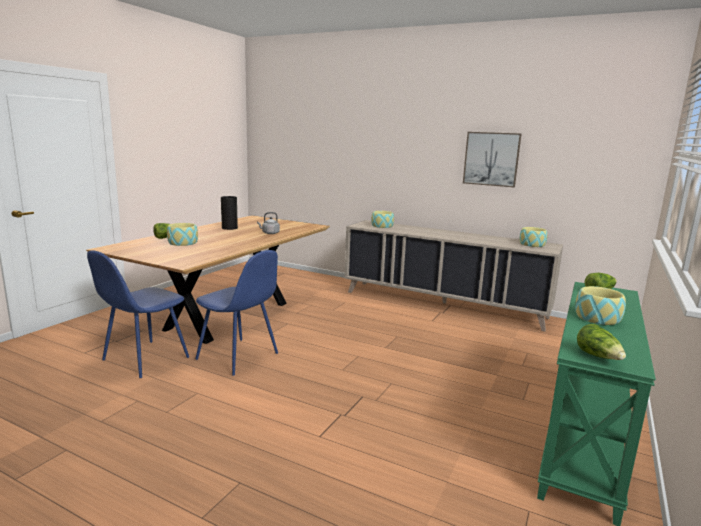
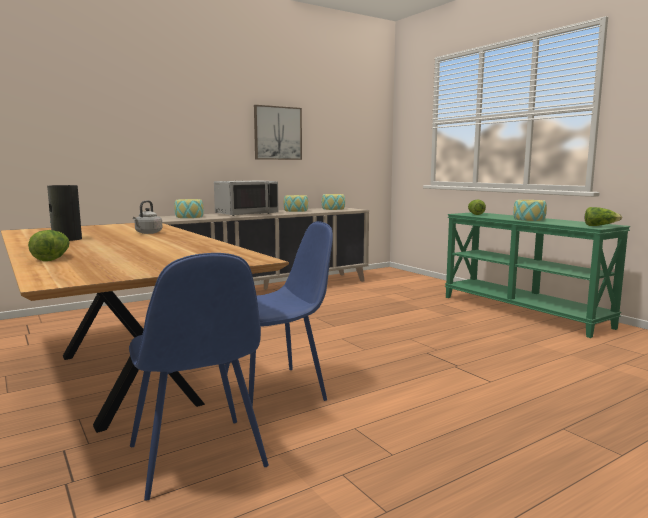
camera: 60 degrees left, 5 degrees down
(183, 242) = (115, 255): bowl -> bowl (295, 211)
(429, 232) = (246, 214): none -> grey microwave

